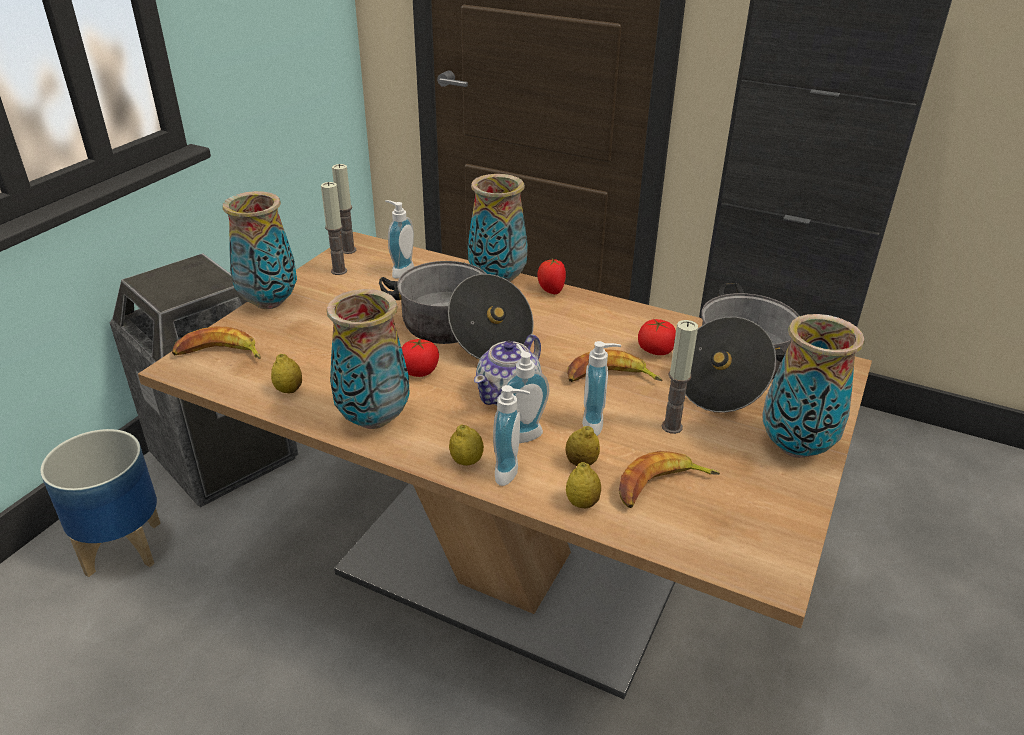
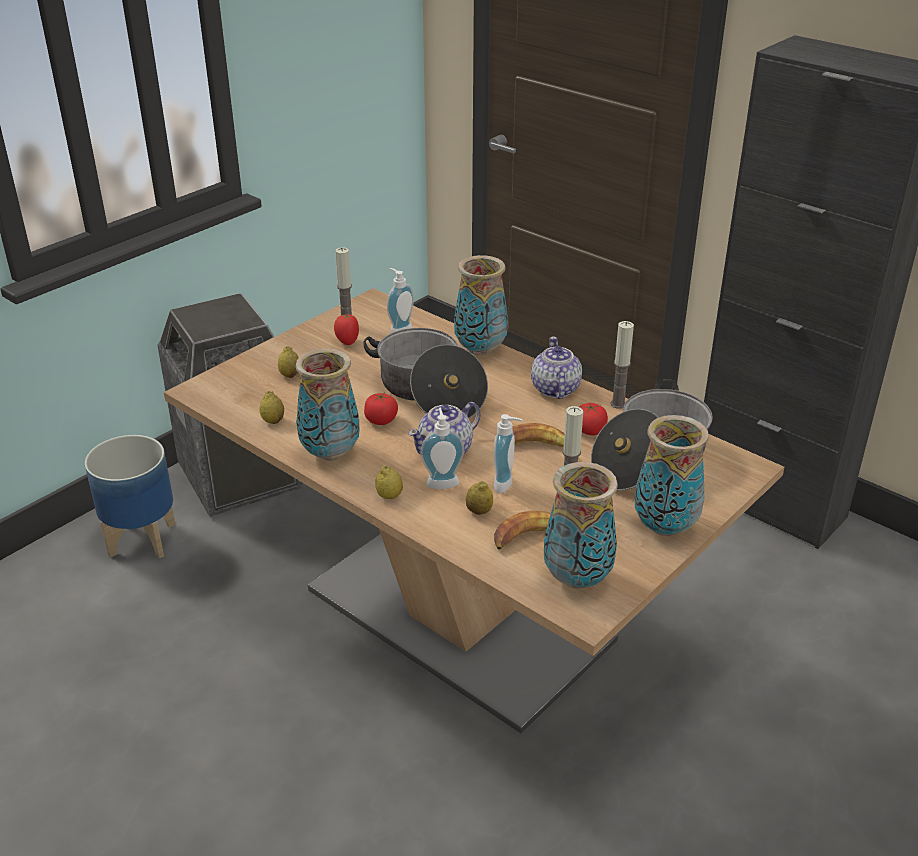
camera: 15 degrees right, 0 degrees up
(219, 354) = (228, 384): banana -> none
(269, 303) = (280, 346): vase -> vase (577, 579)
(348, 250) = (362, 305): candle -> candle (618, 404)
(511, 473) = (420, 510): soap dispenser -> none
(550, 291) = (523, 365): tomato -> tomato (347, 342)
(582, 503) = (465, 540): lemon -> lemon (290, 375)
(596, 311) = (555, 389): none -> teapot

